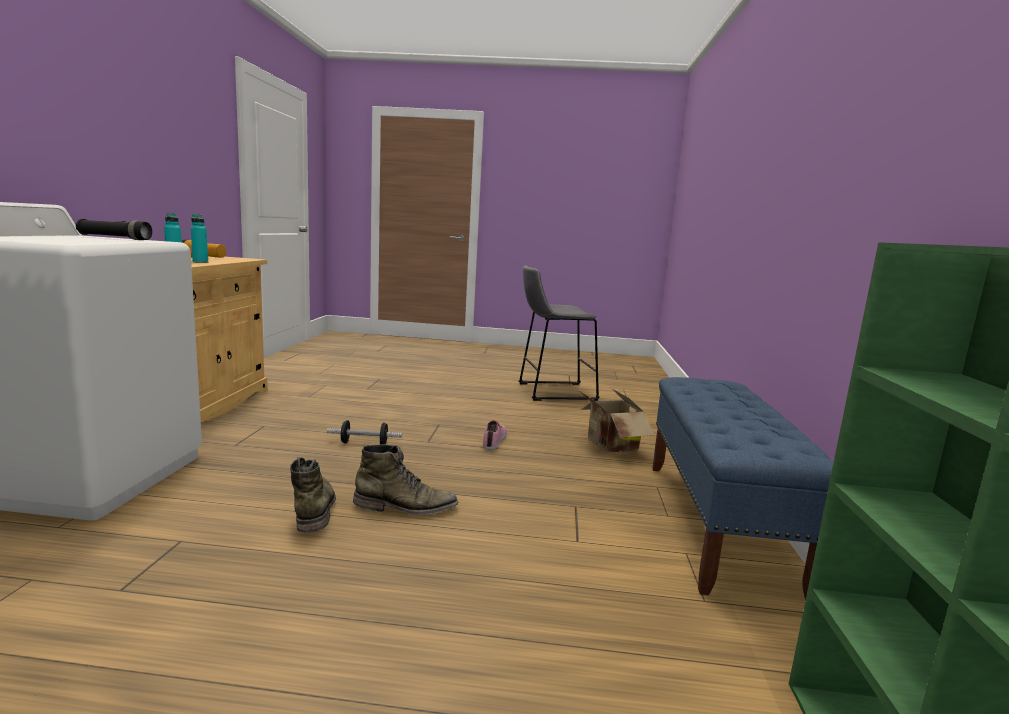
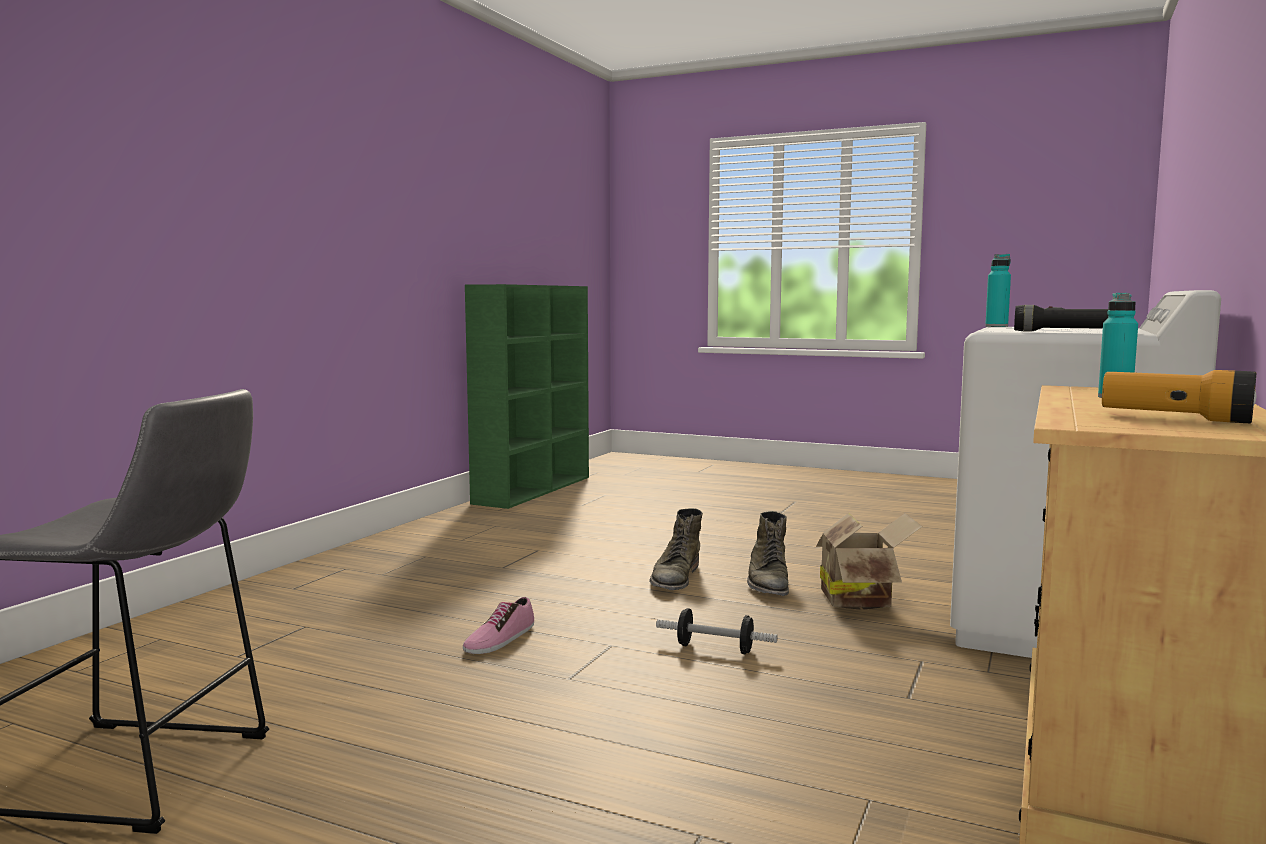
camera: 160 degrees left, 5 degrees down
(200, 262) = (1089, 402): turquoise bottle -> turquoise bottle (996, 326)
(405, 507) = (675, 578): green boot -> green boot turned 90 degrees counterclockwise
(609, 446) = (333, 618): cardboard box -> cardboard box (860, 599)
(718, 523) = (392, 549): blue bench -> none

